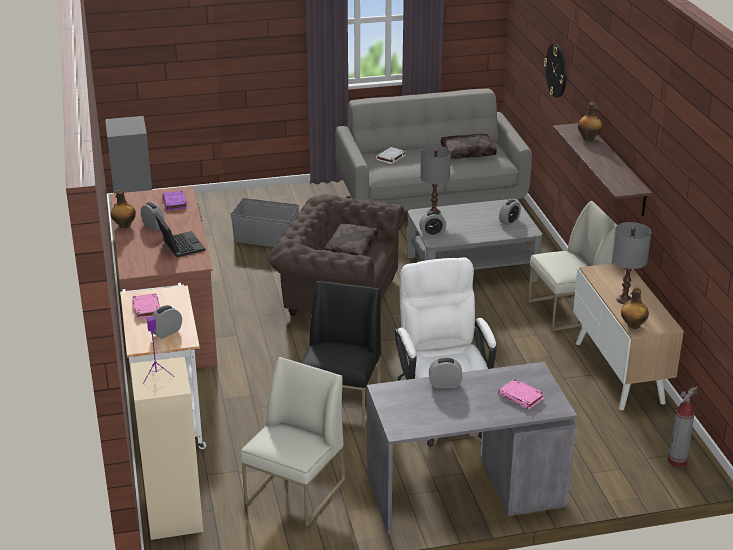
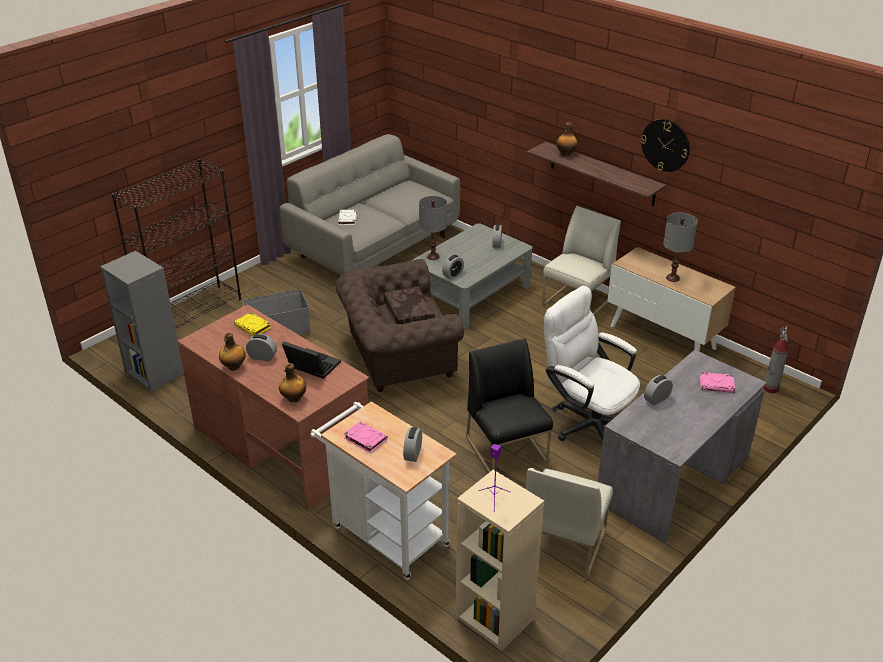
camera: 35 degrees left, 5 degrees up
(175, 203) = (253, 327): purple book -> yellow book
(216, 201) = (192, 312): none -> black bookcase
(295, 492) = (562, 545): white chair -> white chair turned 150 degrees counterclockwise
(468, 152) = (402, 195): brown pillow -> none
(556, 70) = (486, 103): wall clock -> wall clock (665, 145)
(633, 325) = (702, 296): bottle -> bottle (293, 398)

